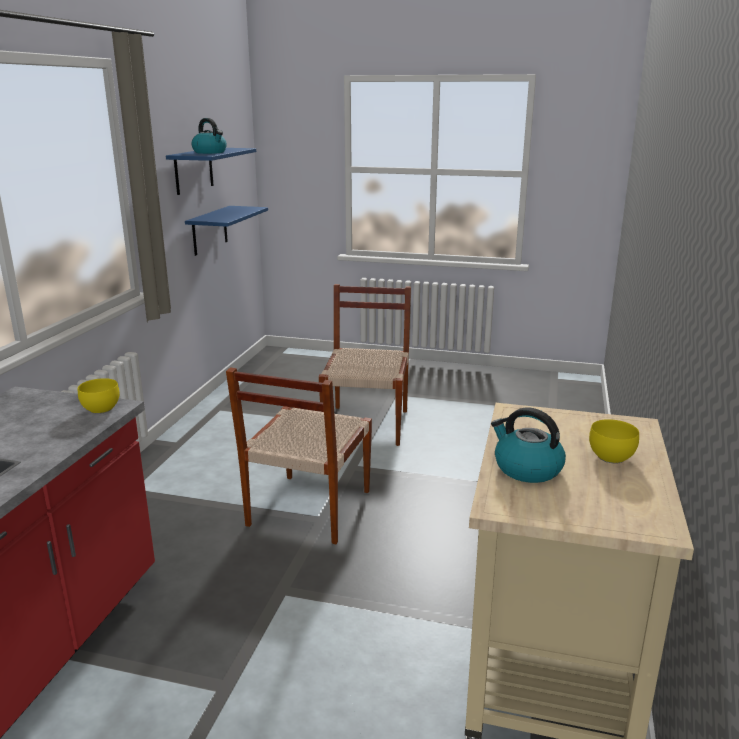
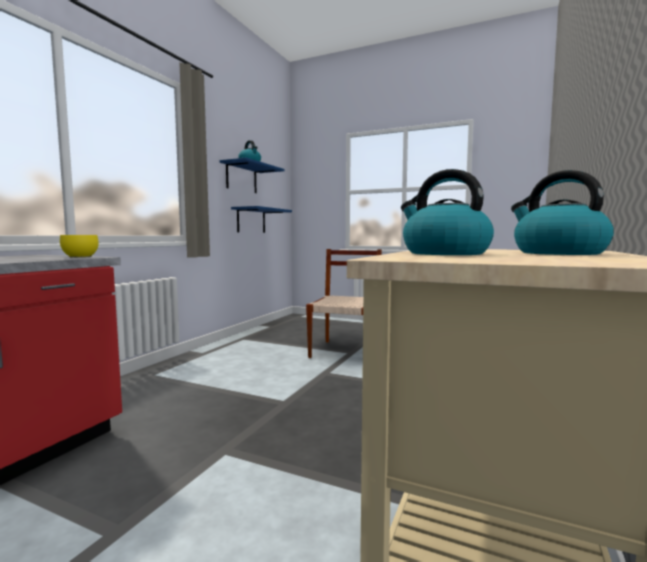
camera: 10 degrees right, 15 degrees down
(308, 511) = (277, 396): chair -> none
(611, 458) = (557, 253): yellow bowl -> kettle

